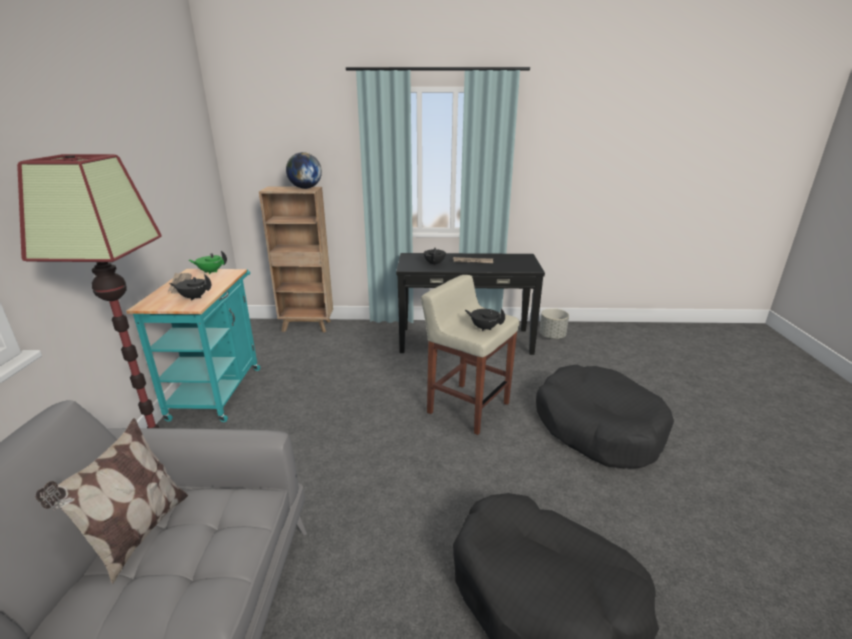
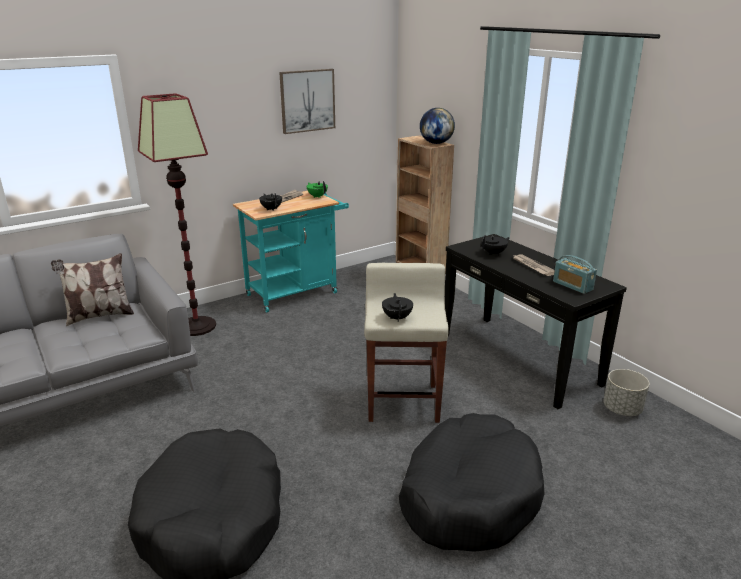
camera: 55 degrees right, 0 degrees up
(157, 161) = (307, 101): none -> picture
(515, 263) = (572, 286): none -> radio

